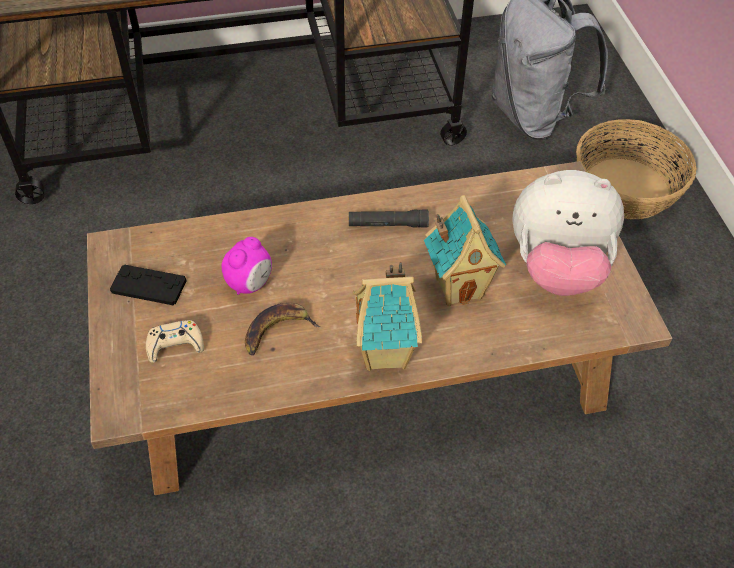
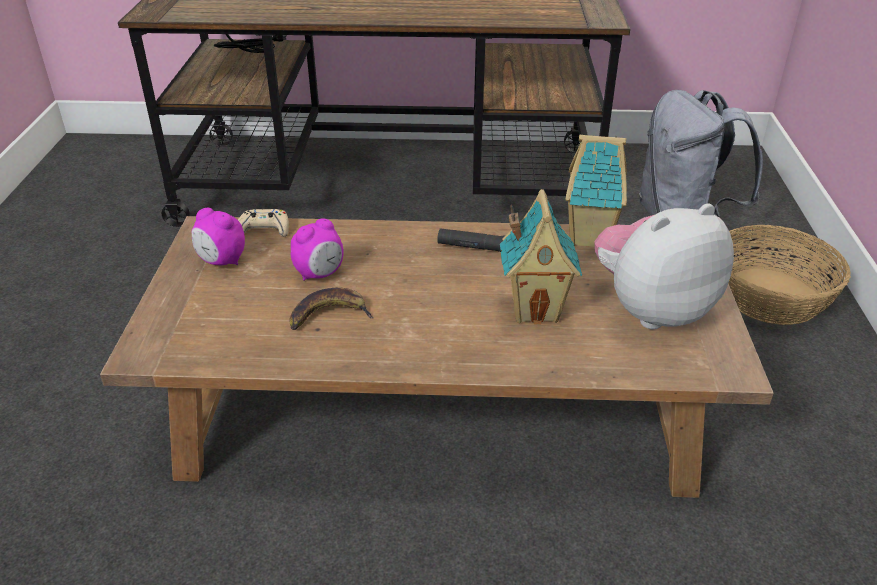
camera: 15 degrees right, 15 degrees down
(148, 286) = (222, 261): black game controller -> alarm clock
(175, 345) = (223, 310): beige game controller -> beige game controller (264, 230)
(386, 354) = (435, 352): toy house -> toy house (591, 238)
(557, 268) = (651, 309): plush toy -> plush toy turned 135 degrees clockwise

